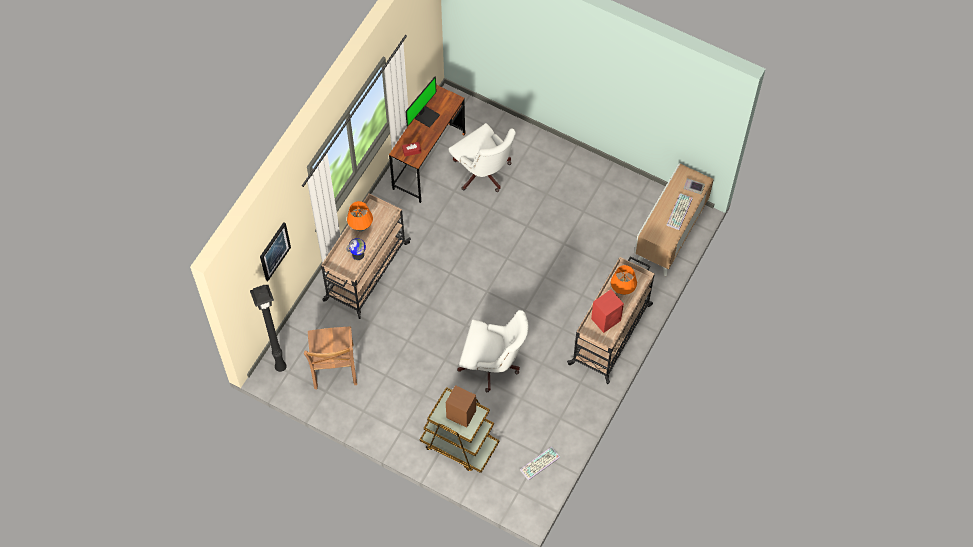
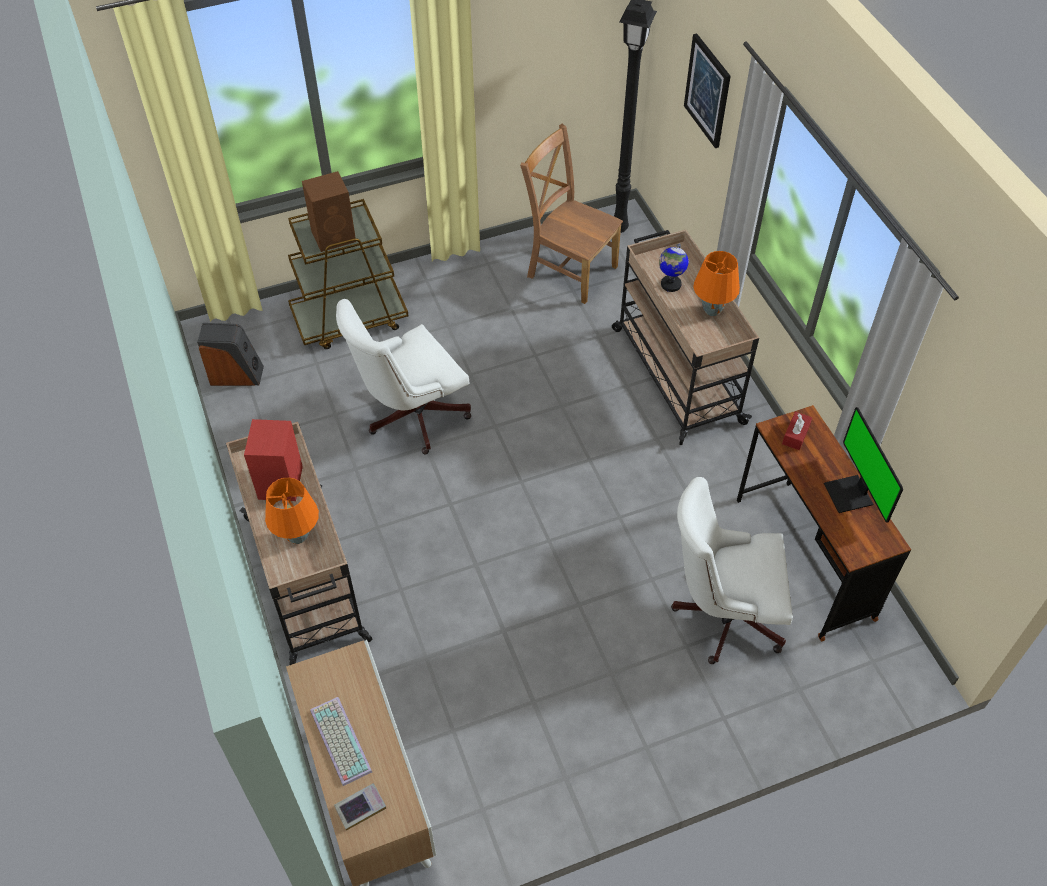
camera: 130 degrees right, 10 degrees down
(540, 464) = (236, 374): keyboard -> speaker

